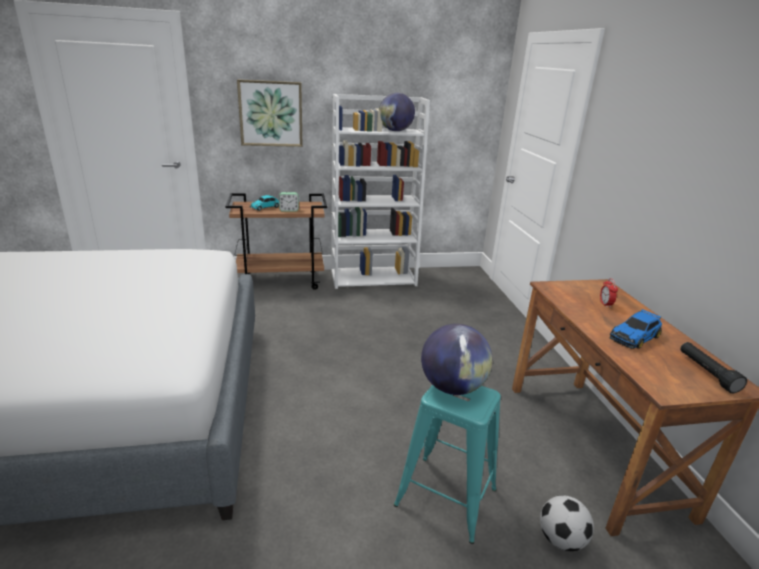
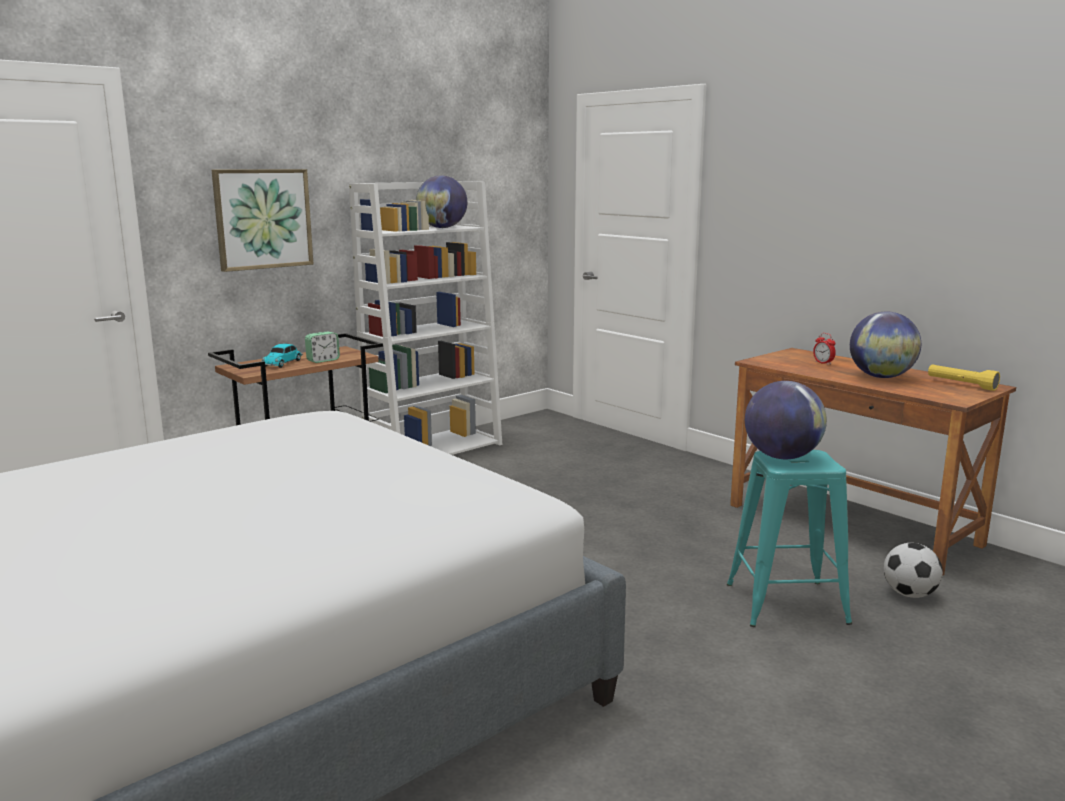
camera: 30 degrees left, 10 degrees down
(634, 337) = (881, 377): toy car -> globe
(706, 373) = (961, 384): black flashlight -> yellow flashlight

